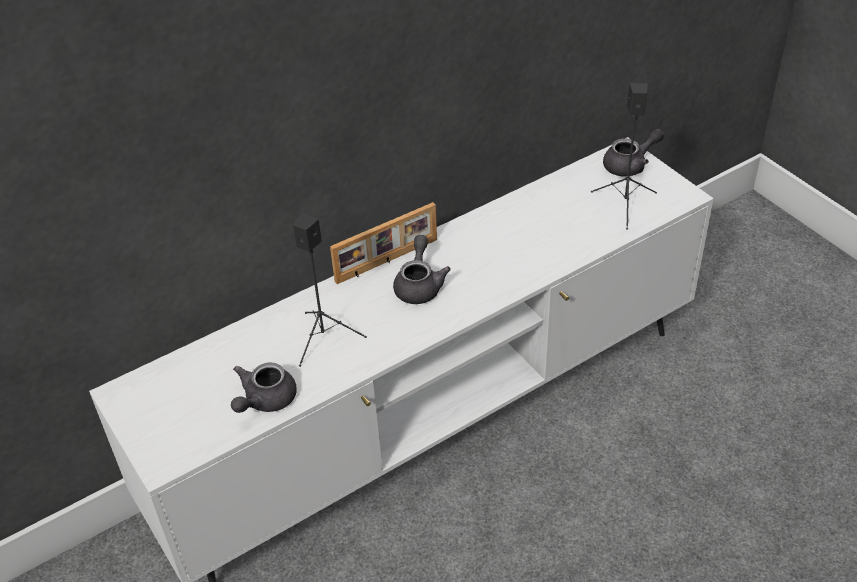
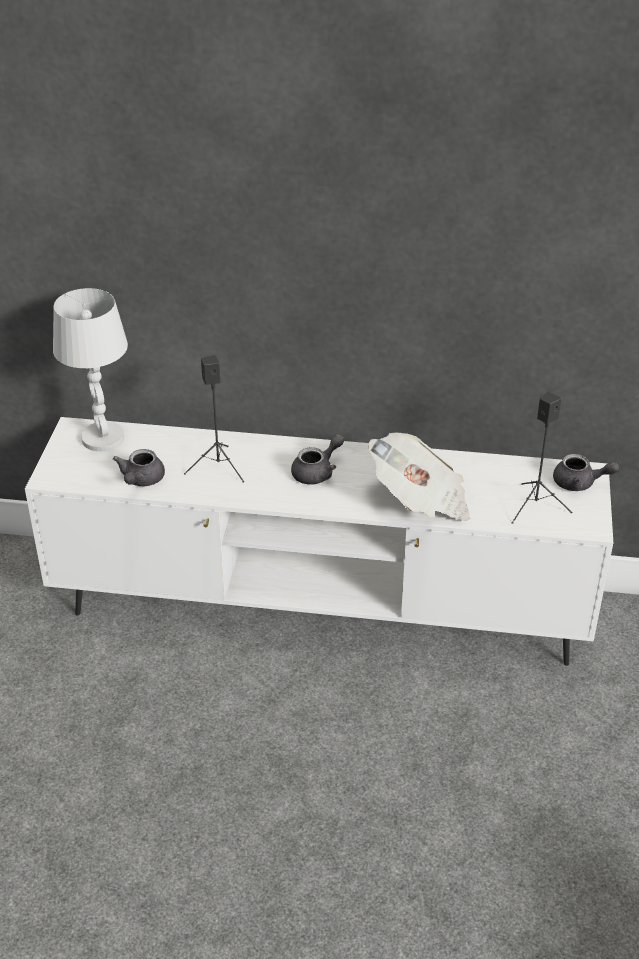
camera: 40 degrees right, 5 degrees down
(168, 383) = (103, 438): none -> white table lamp
(265, 400) = (141, 480): grey teapot -> grey teapot turned 60 degrees counterclockwise
(387, 261) = (317, 446): picture frame -> none
(535, 255) = (420, 500): none -> newspaper

